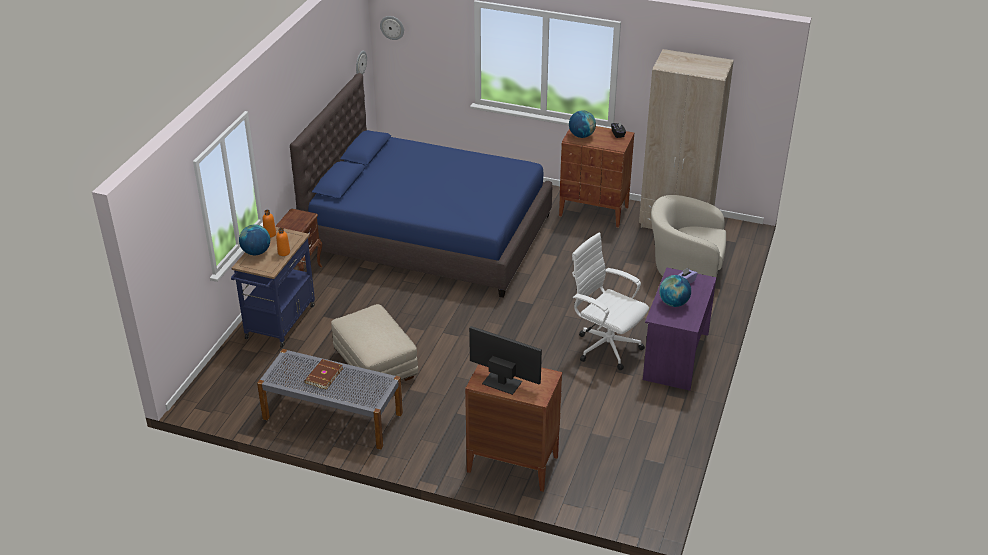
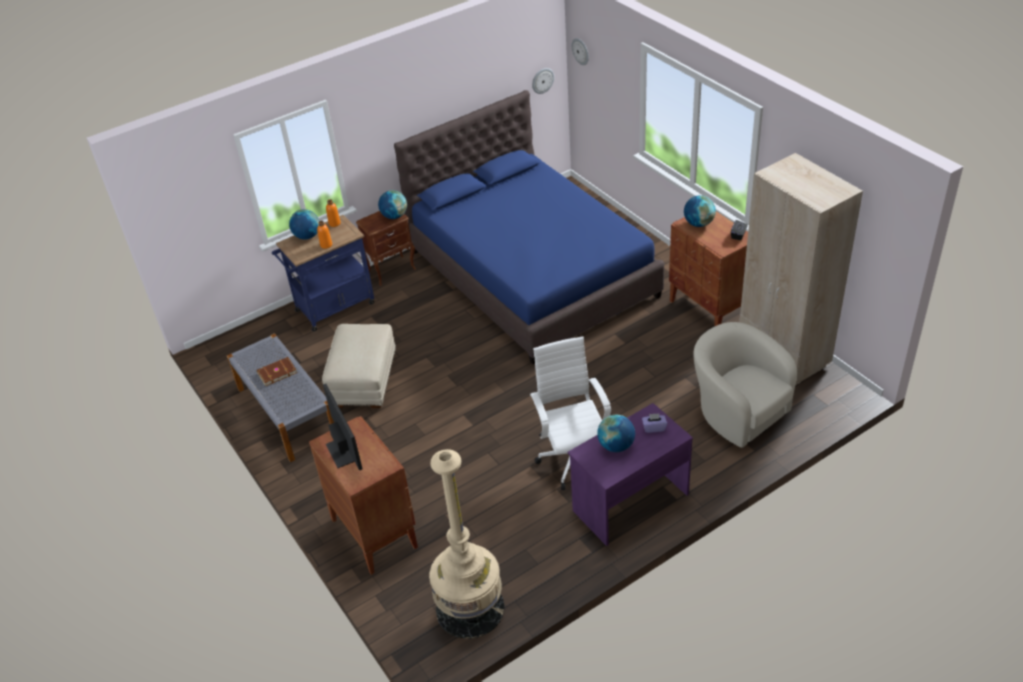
camera: 40 degrees right, 5 degrees up
(303, 216) = (394, 216): none -> globe
(641, 474) = (470, 608): none -> beige floor lamp

